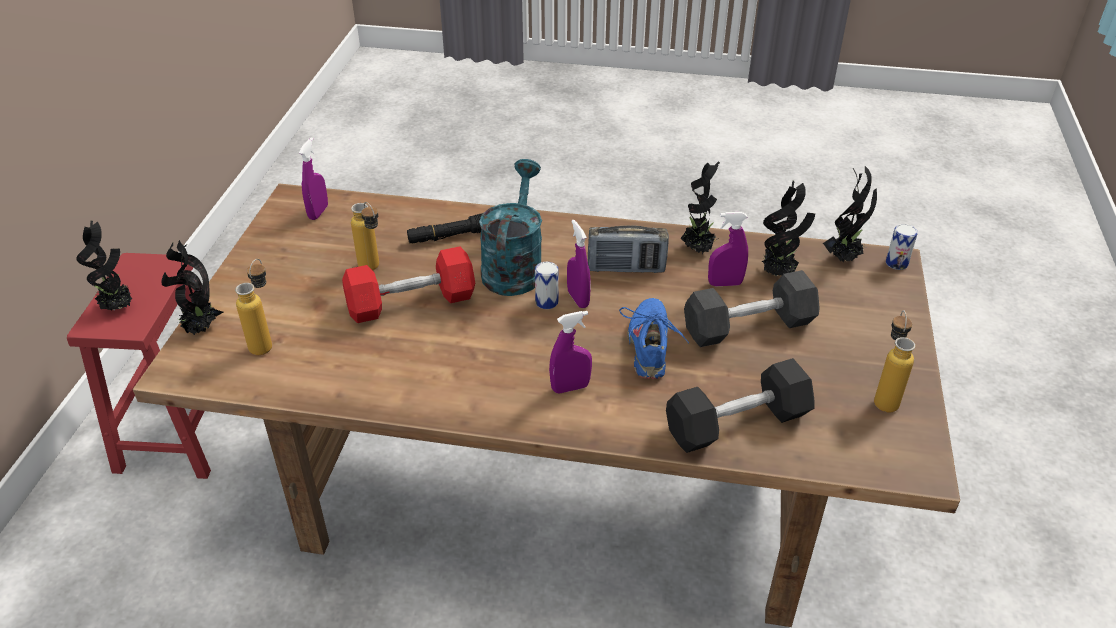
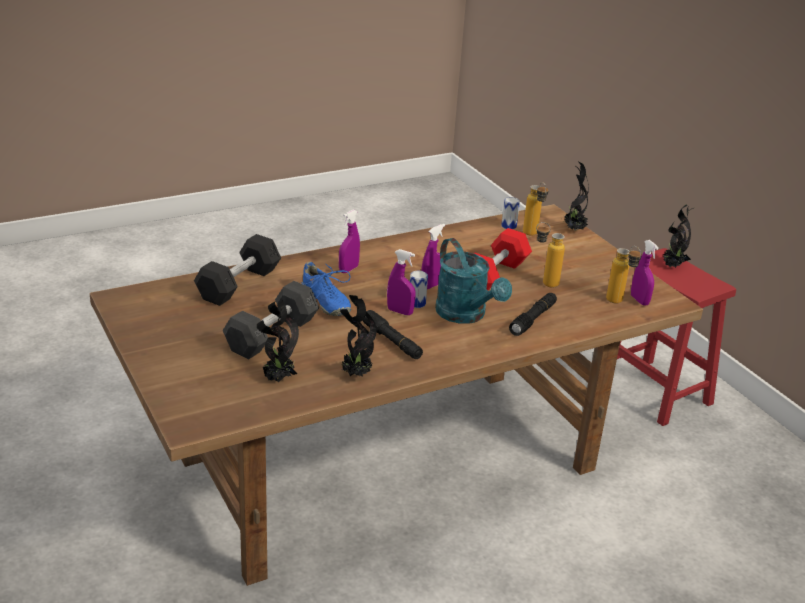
camera: 140 degrees right, 10 degrees down
(626, 268) = (392, 341): radio -> black flashlight
(725, 283) = (312, 357): purple spray bottle -> purple spray bottle (431, 285)
(844, 258) = (233, 412): potted plant -> none
(884, 397) = (154, 325): bottle -> bottle (619, 303)
(896, 263) = (185, 425): can -> can (509, 226)

